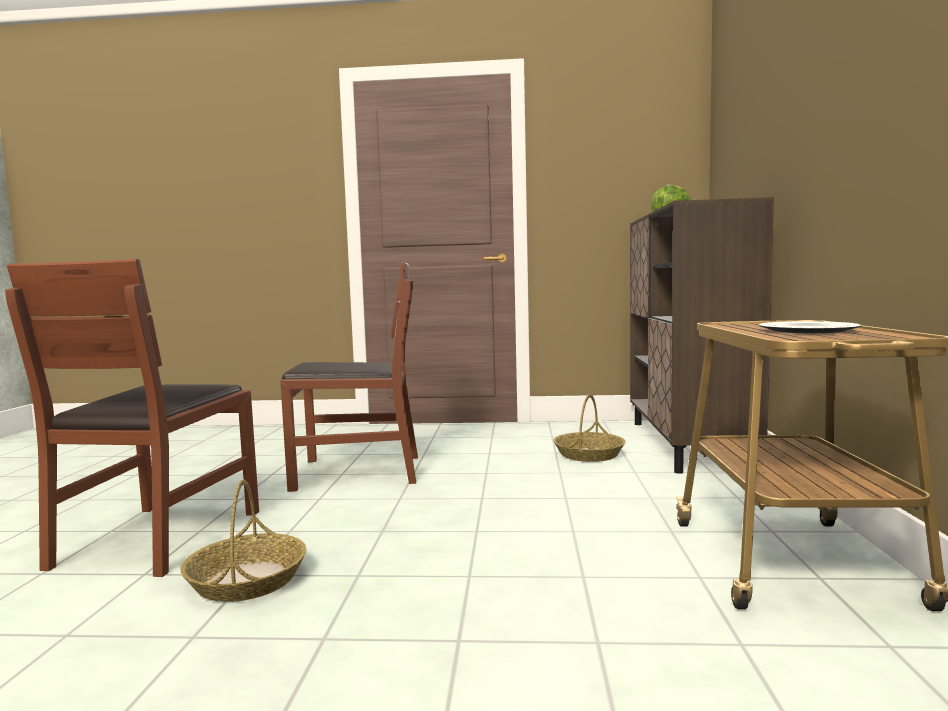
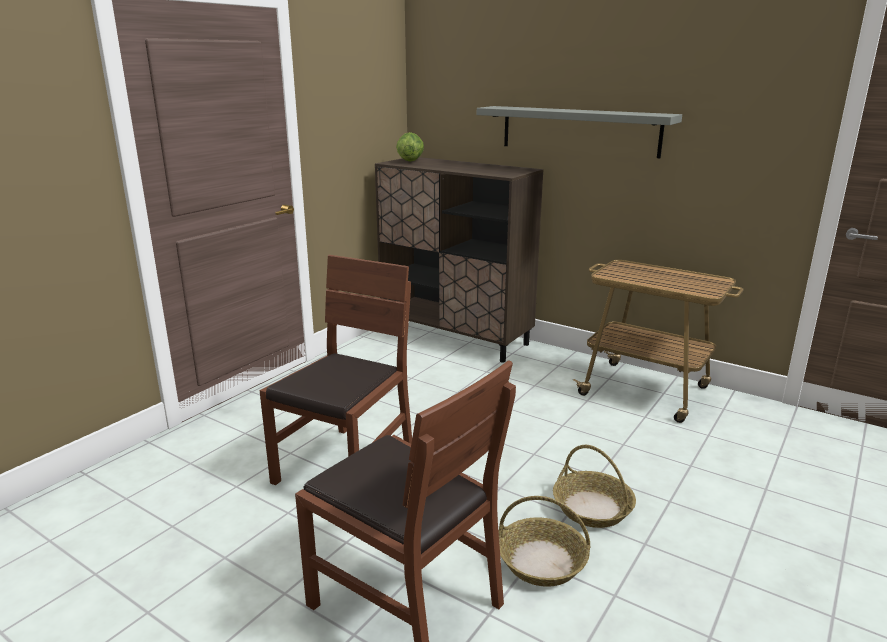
camera: 60 degrees left, 15 degrees up
(589, 455) = (433, 370): basket -> basket (593, 508)
(807, 330) = (667, 278): plate -> none
(810, 125) = (579, 131): none -> grey shelf

